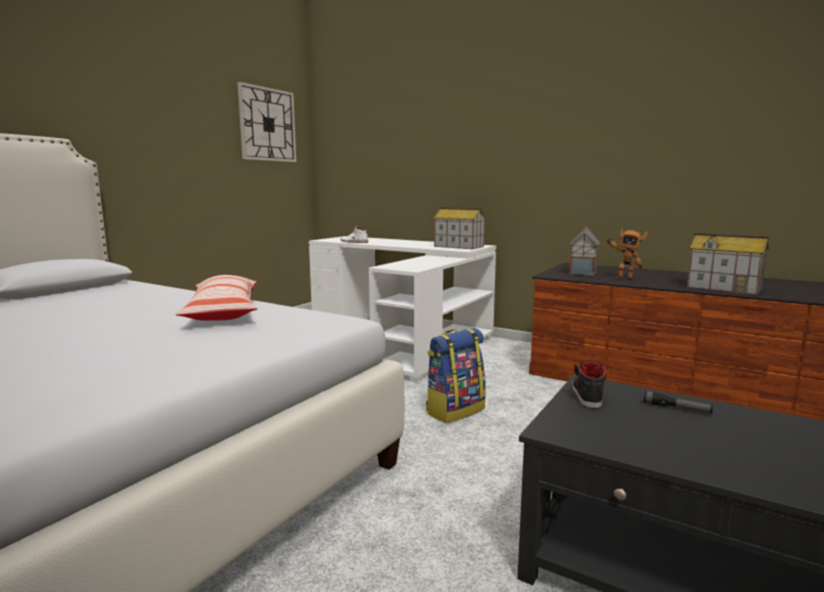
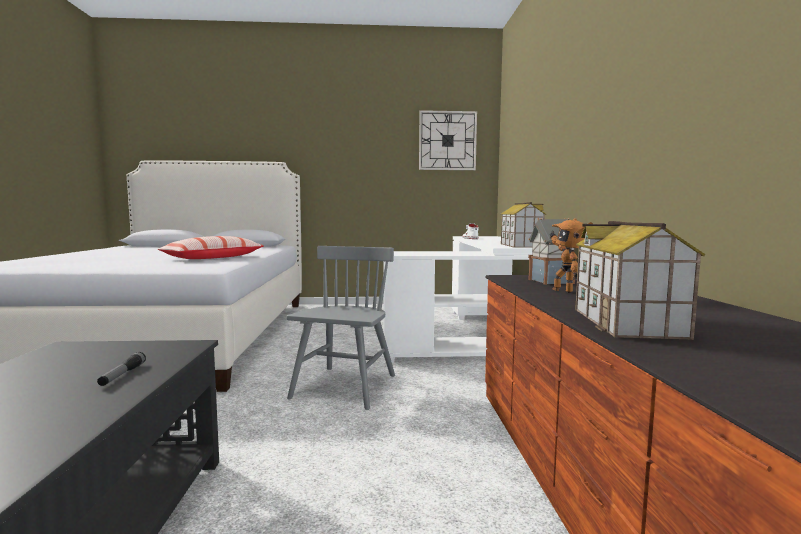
camera: 55 degrees right, 5 degrees down
(455, 410) = (345, 387): backpack -> grey chair
(586, 394) = (156, 347): black shoe -> none

